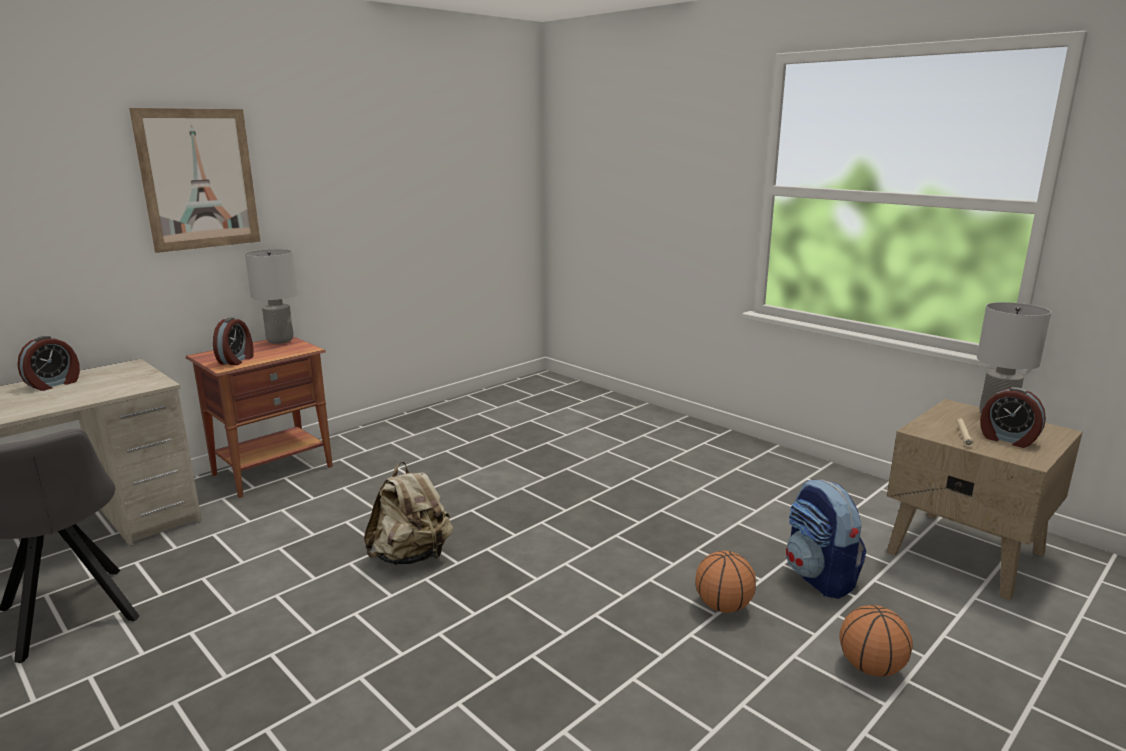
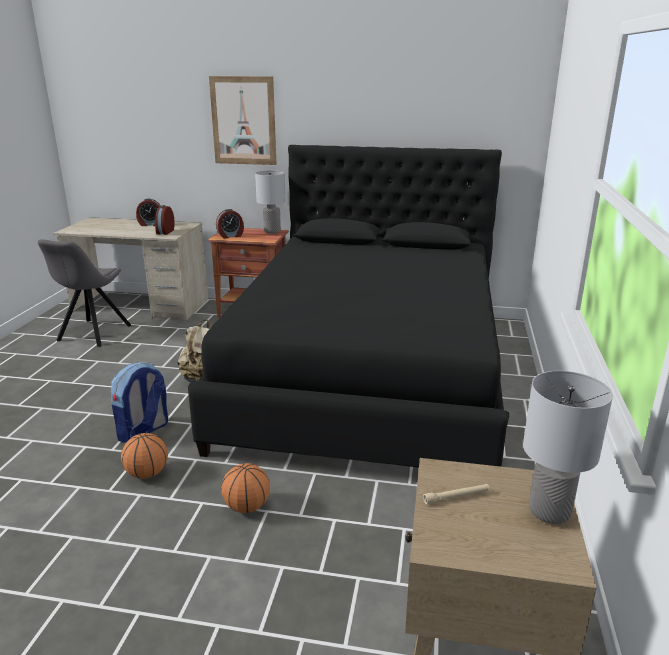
camera: 55 degrees right, 5 degrees up
(541, 460) = (369, 373): none -> black bed
(820, 578) = (331, 545): backpack -> backpack (143, 431)
(870, 668) = (221, 601): basketball -> basketball (147, 474)
(1007, 439) = (482, 528): alarm clock -> alarm clock (165, 232)

